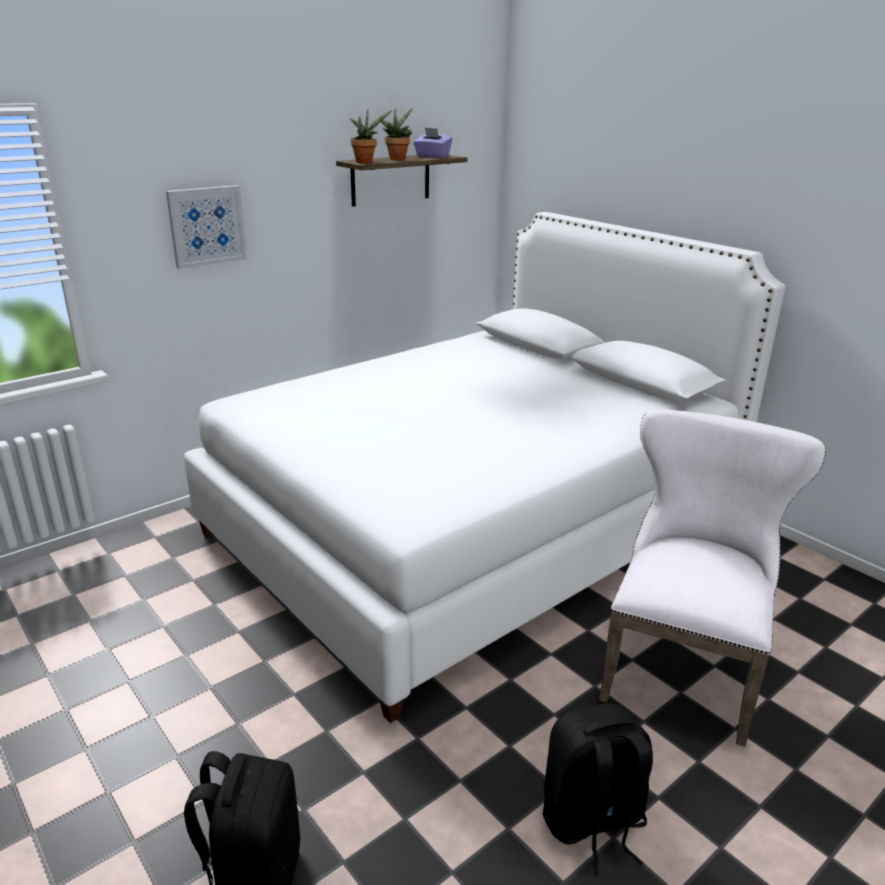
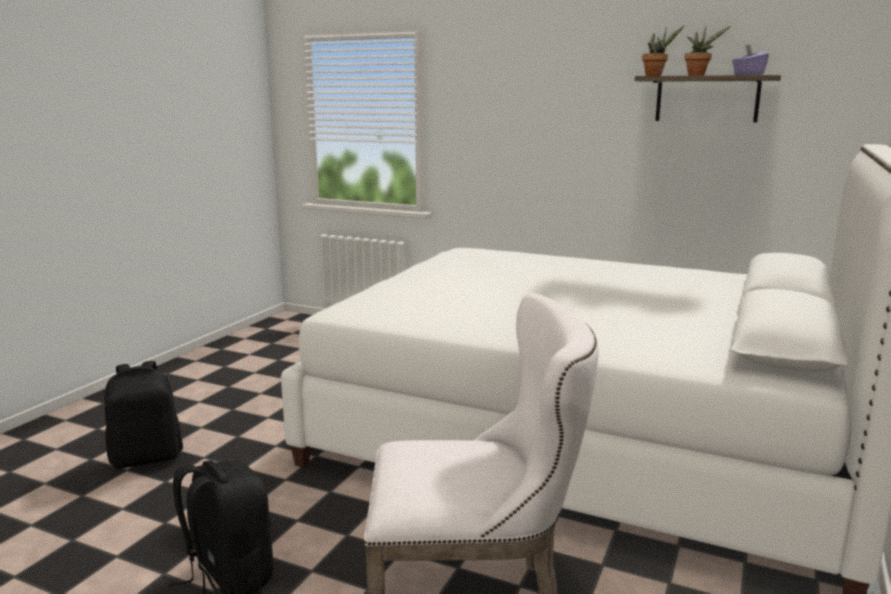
camera: 65 degrees right, 10 degrees down
(207, 226) = (516, 121): picture -> none

